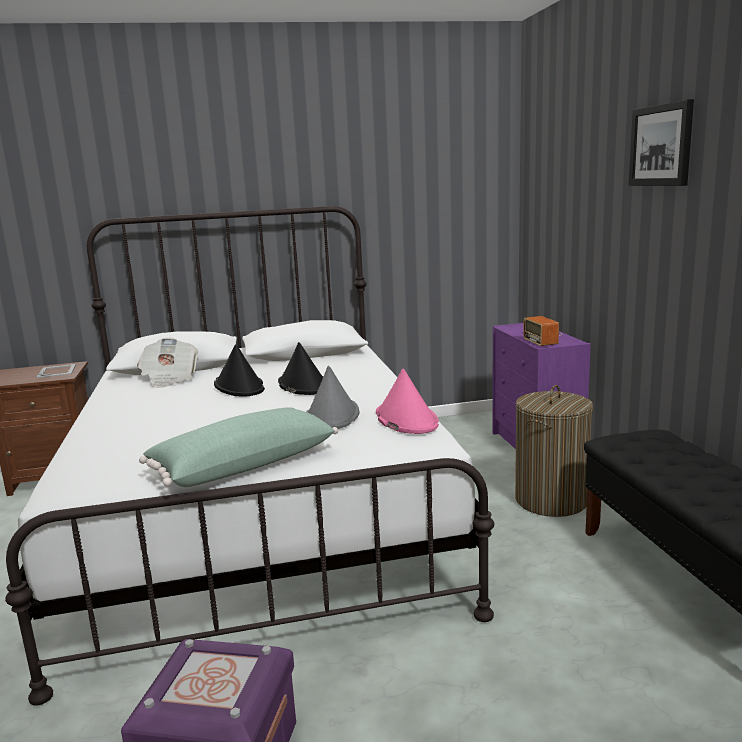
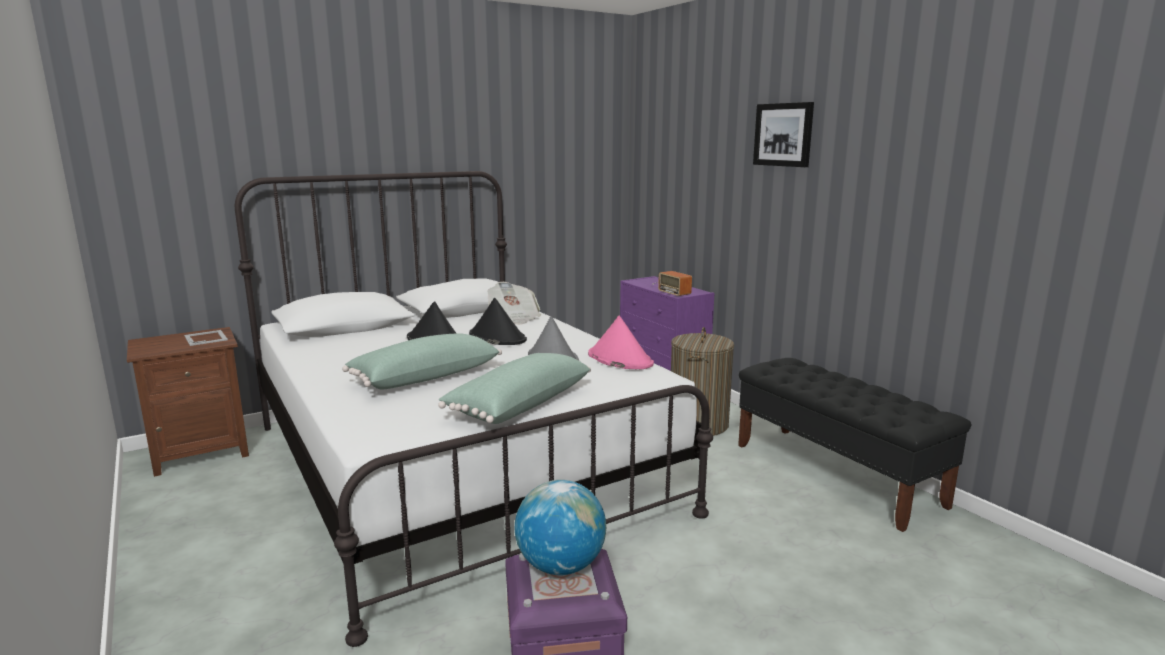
camera: 20 degrees left, 0 degrees up
(169, 378) = (353, 338): newspaper -> newspaper (514, 317)
(188, 424) = (425, 377): none -> green pillow
(219, 662) = (560, 566): none -> globe

